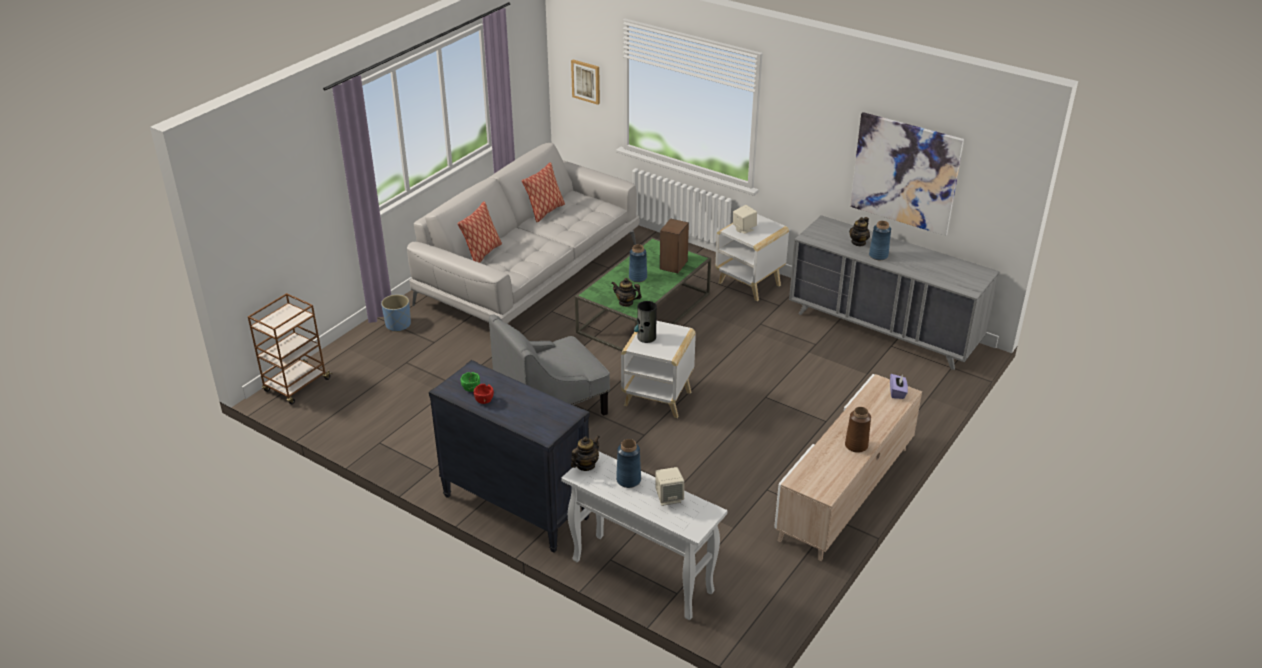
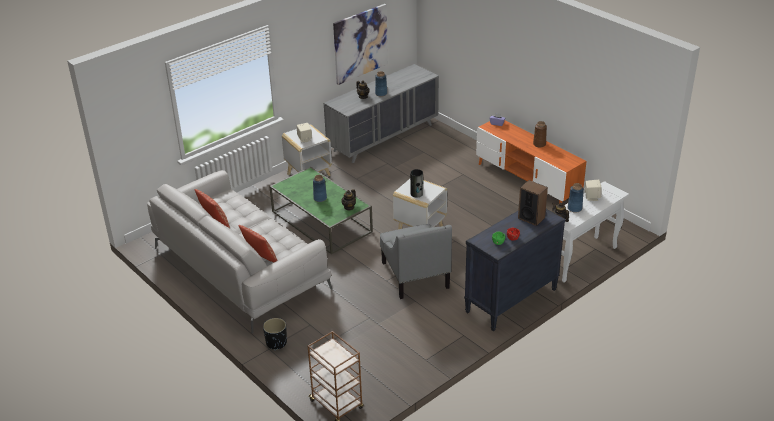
camera: 75 degrees left, 0 degrees up
(398, 325) = (276, 343): blue planter -> black planter
(586, 81) = (141, 130): picture -> none
(673, 265) = (311, 182): speaker -> speaker (531, 218)
(844, 493) = (527, 180): beige tv stand -> orange tv stand

